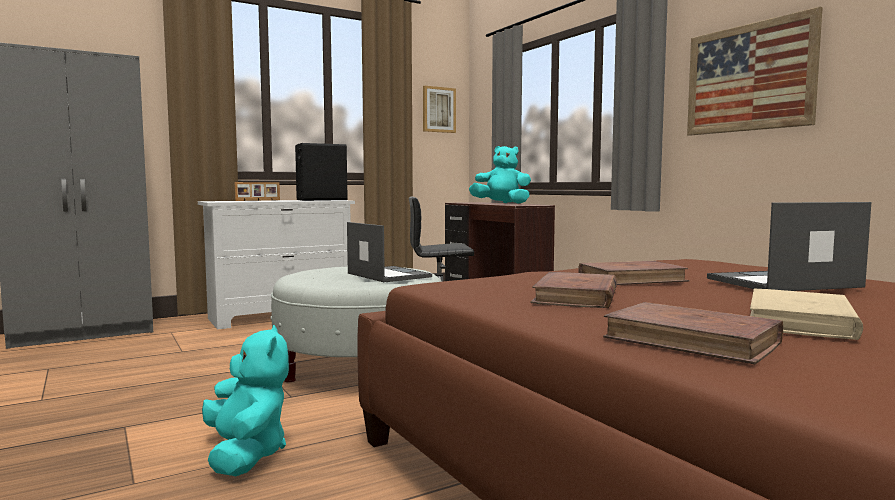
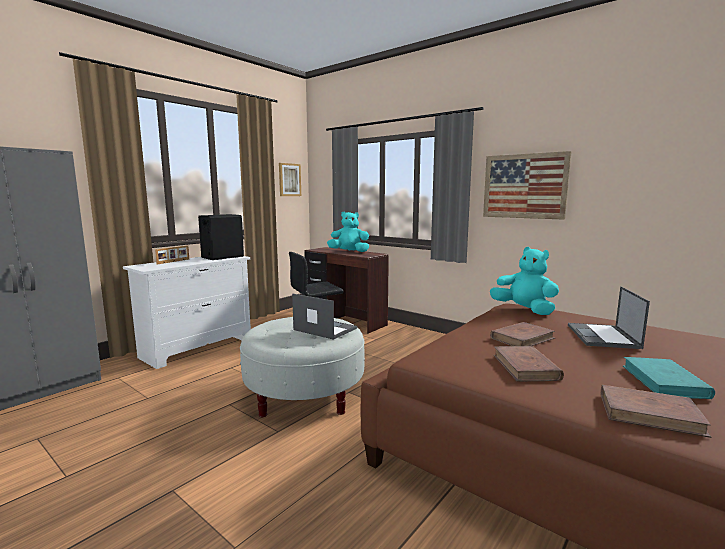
camera: 20 degrees left, 5 degrees up
(245, 454) = (294, 496): turquoise plush toy -> turquoise plush toy (524, 310)
(781, 283) = (603, 336): laptop -> laptop turned 45 degrees counterclockwise
(800, 321) = (664, 381): beige book -> turquoise book

